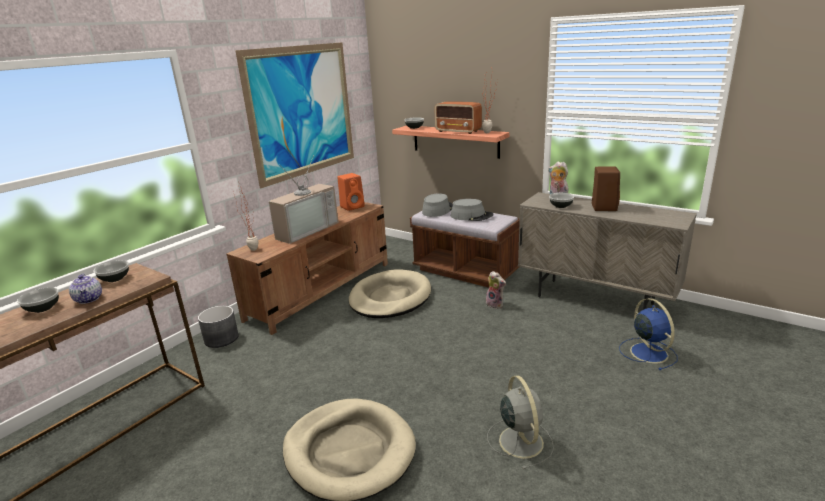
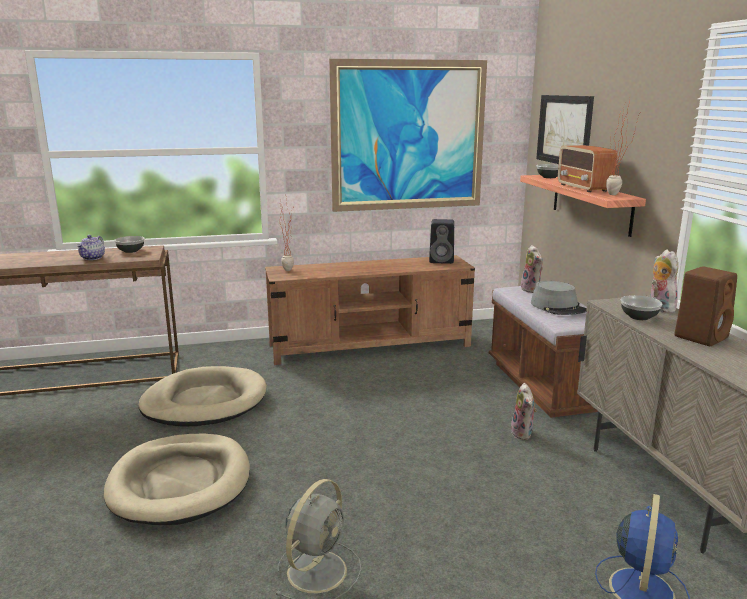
camera: 40 degrees right, 5 degrees down
(42, 308) = (65, 255): bowl -> none
(221, 338) = (238, 351): grey planter -> none
(305, 230) = (358, 267): television -> none
(353, 206) = (442, 260): orange speaker -> black speaker
(390, 298) = (420, 378): beige dog bed -> beige dog bed (204, 402)
(416, 92) = (564, 130): none -> picture
(437, 210) = (532, 290): grey hat -> plush toy

